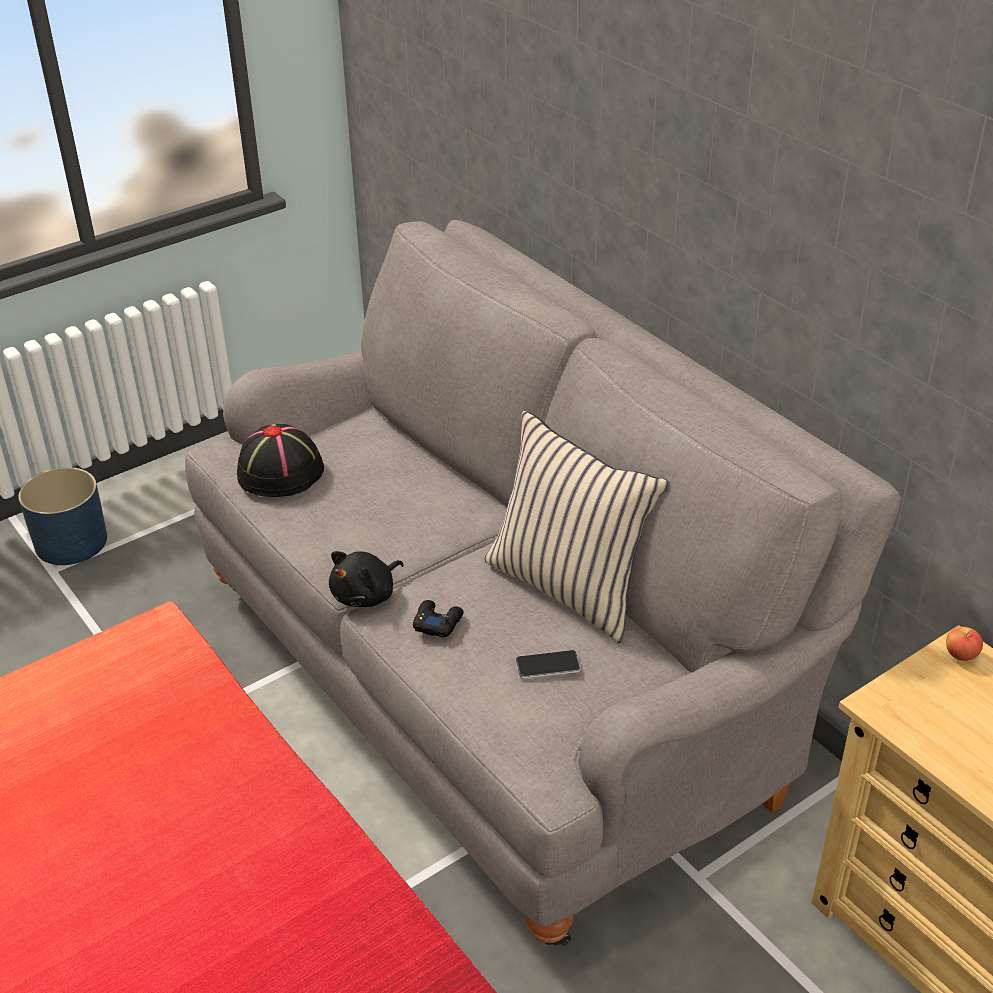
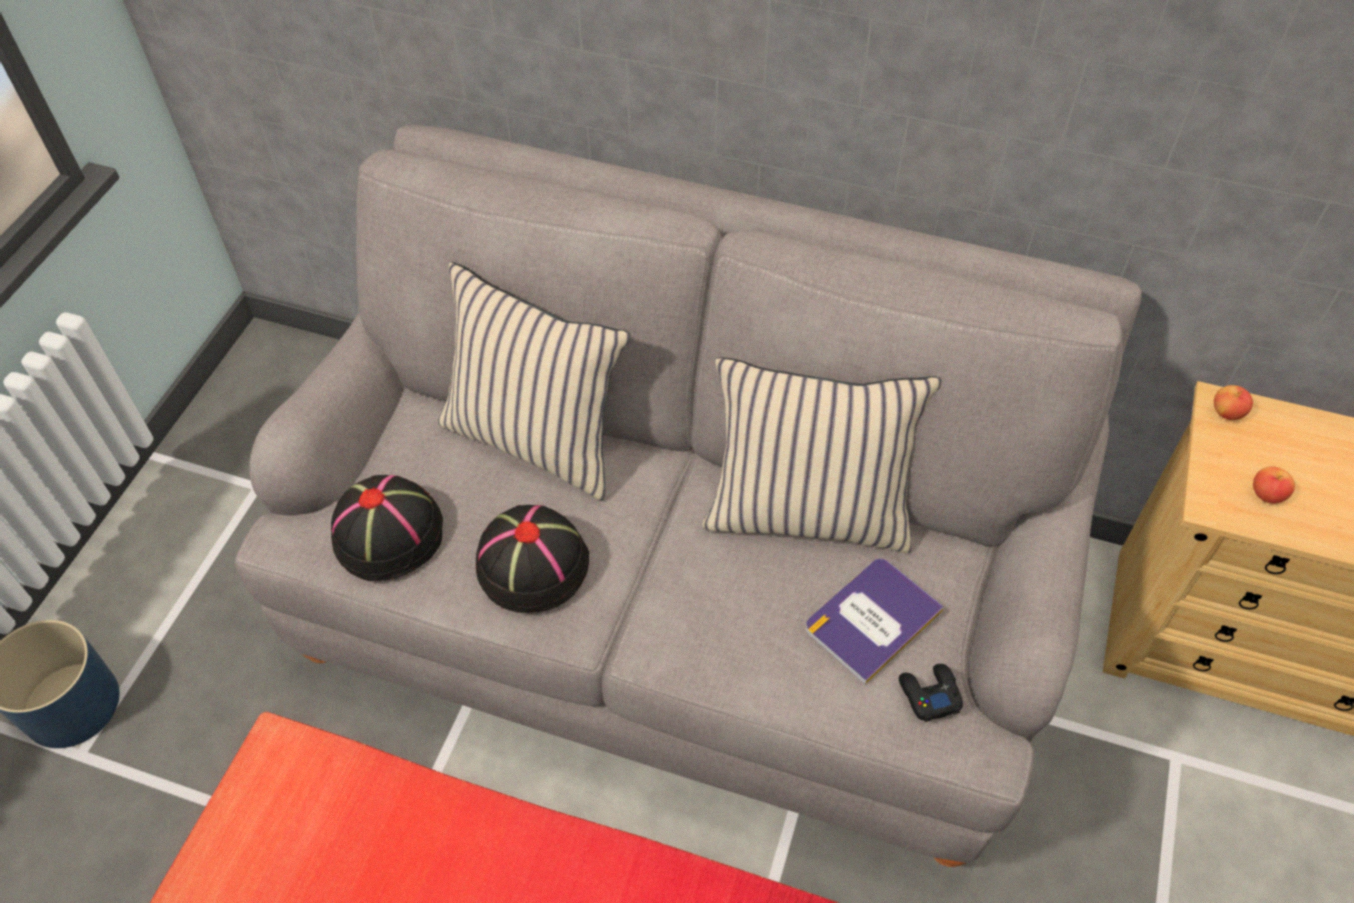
camera: 35 degrees left, 15 degrees up
(350, 527) = (531, 563): none -> black hat
(366, 595) = (614, 637): black plush toy -> none
(425, 464) = (536, 439): none -> beige pillow
(437, 622) = (725, 631): black game controller -> black game controller (929, 694)
(547, 665) = (872, 619): phone -> book
(935, 719) = (1267, 494): none -> apple

